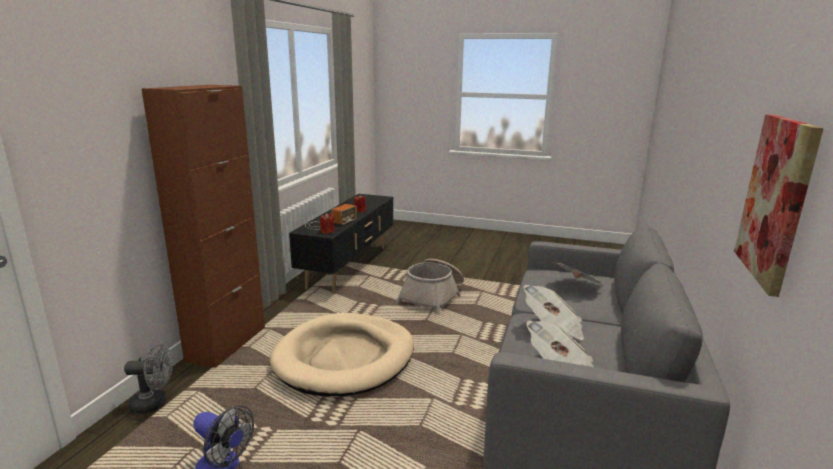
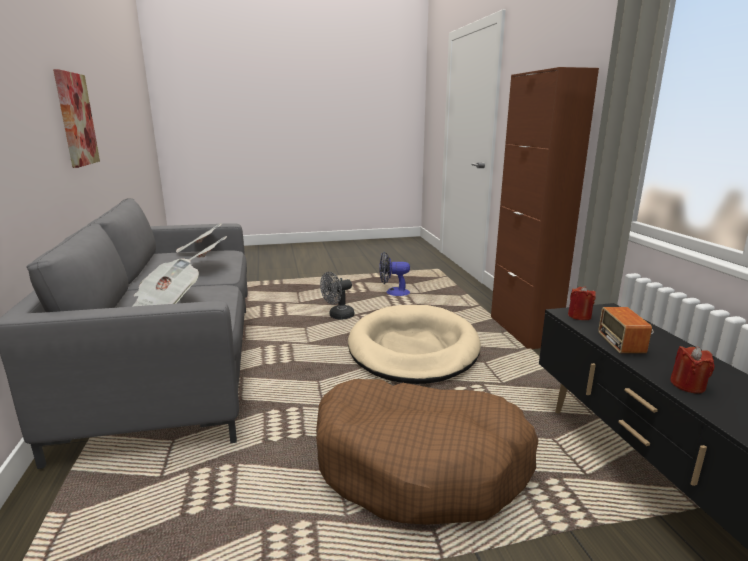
camera: 150 degrees right, 0 degrees up
(154, 403) = (480, 298): grey fan -> grey fan (338, 316)
(433, 297) = (420, 465): basket -> brown dog bed

